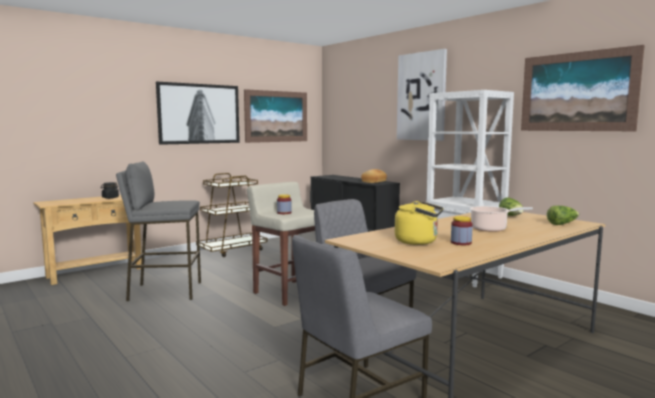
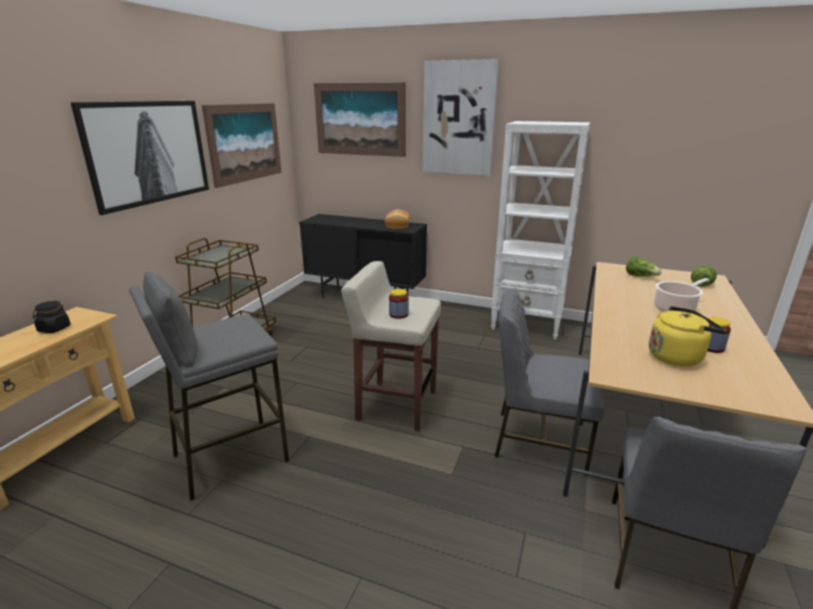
camera: 30 degrees left, 15 degrees up
(577, 92) = (665, 127): picture -> picture (360, 119)

